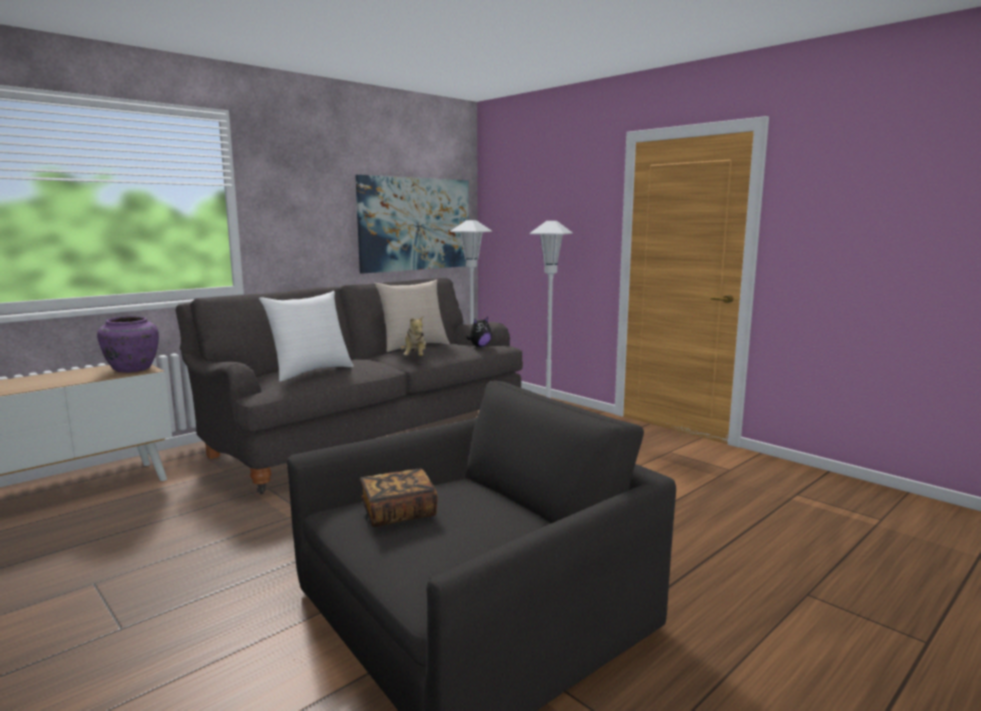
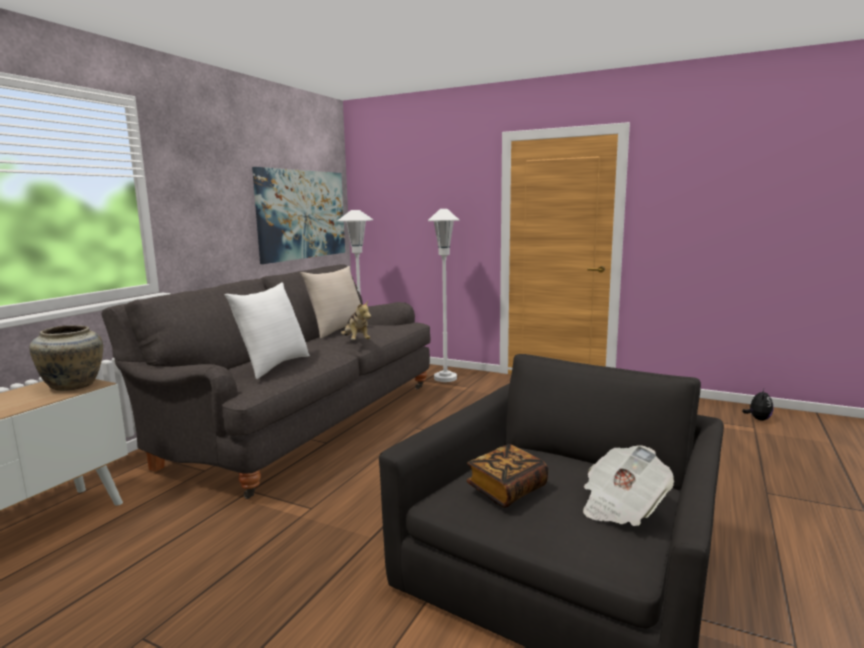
camera: 20 degrees left, 0 degrees up
(132, 369) = (73, 386): purple vase -> beige vase
(479, 346) = (396, 325): plush toy -> plush toy (758, 419)
(489, 549) = (621, 506): none -> newspaper

